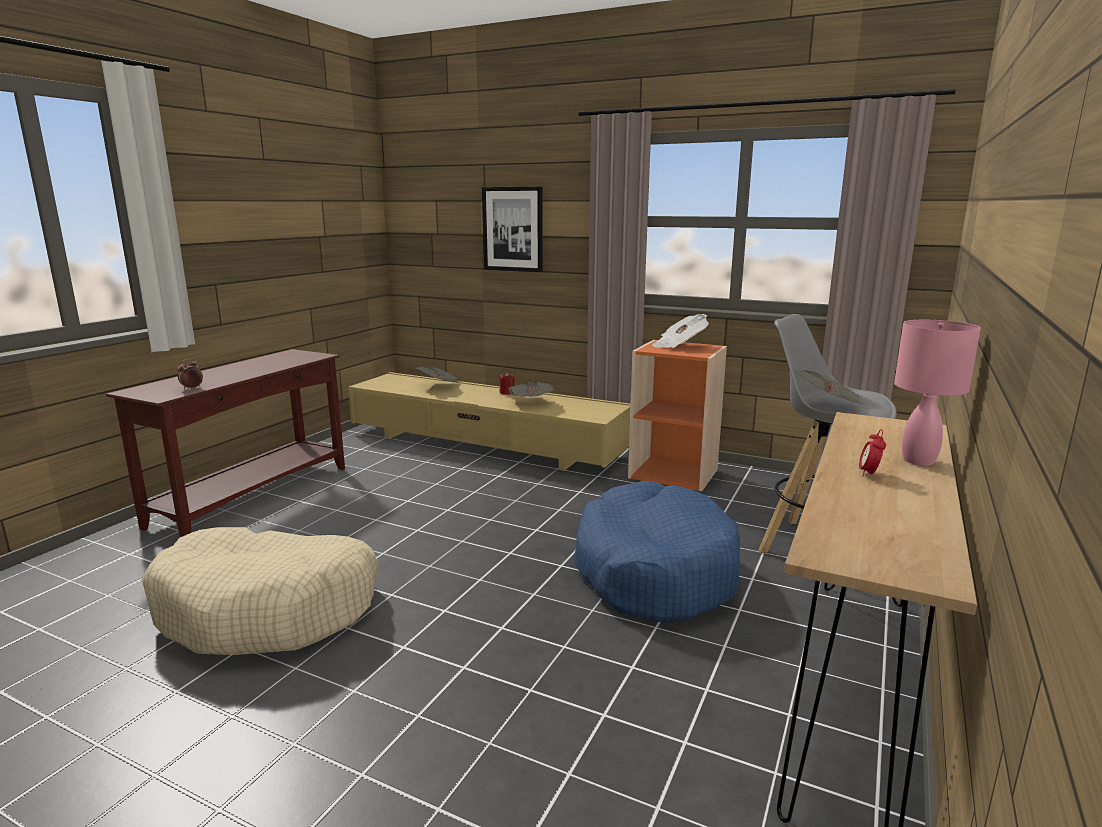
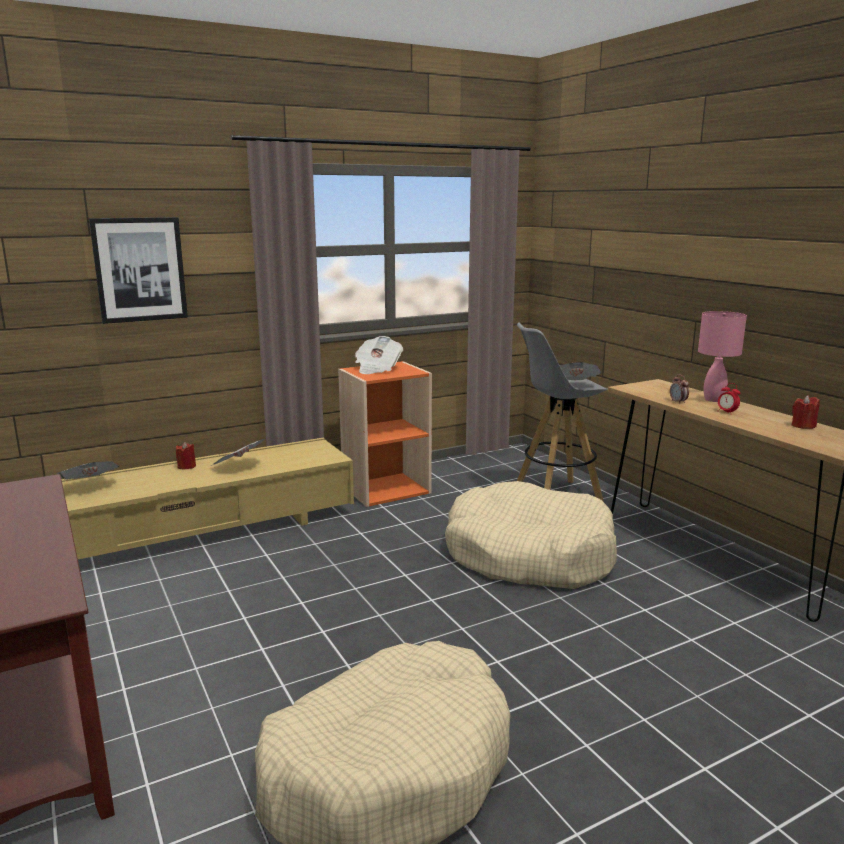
camera: 55 degrees left, 0 degrees up
(192, 388) = (46, 577): alarm clock -> alarm clock (678, 402)
(654, 570) = (529, 555): blue dog bed -> beige dog bed
(914, 523) = (803, 426): none -> red candle

